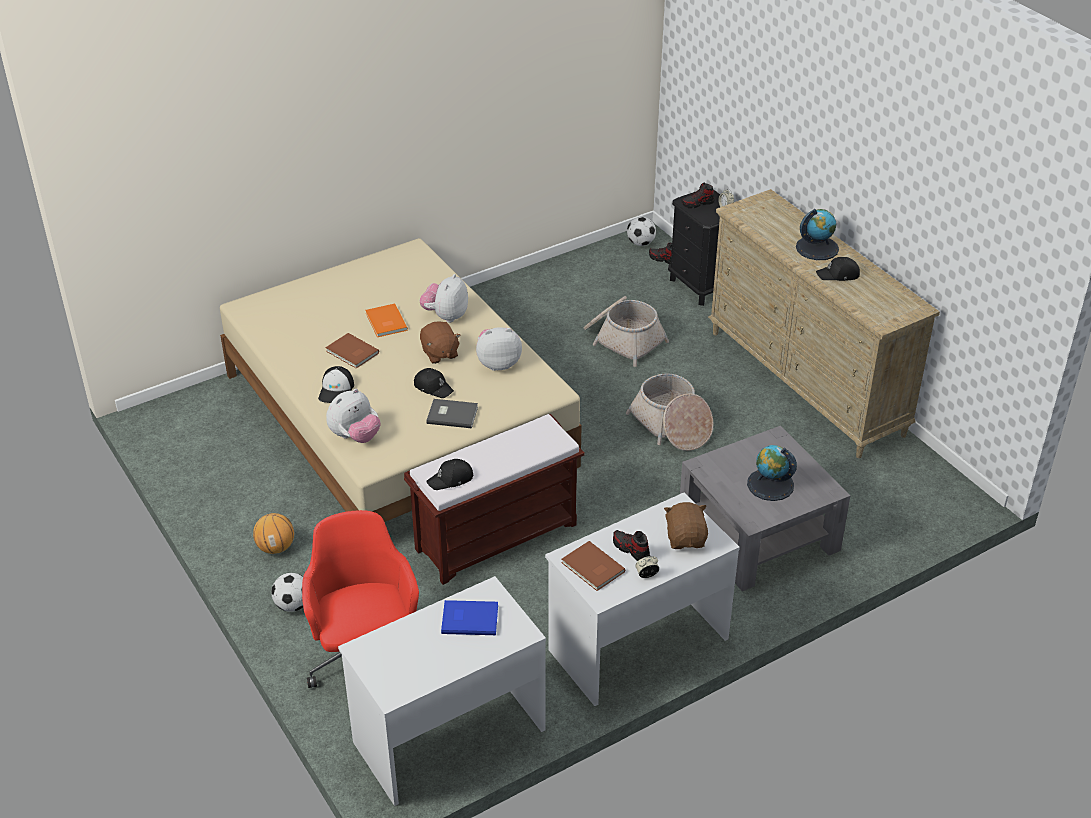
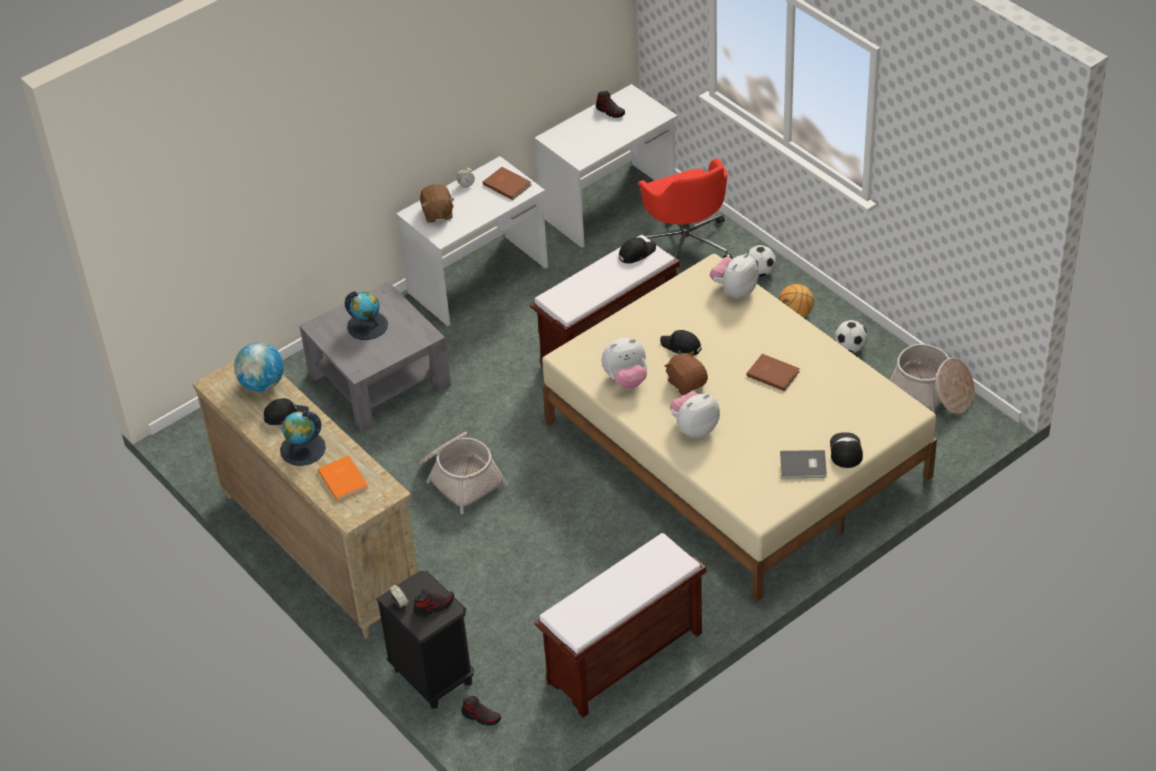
camera: 175 degrees right, 5 degrees up
(336, 390) = (770, 331): cap -> cap (845, 450)
(385, 322) = (753, 412): orange book -> orange book (344, 479)
(446, 316) = (694, 428): plush toy -> plush toy turned 135 degrees counterclockwise
(452, 414) = (655, 322): grey book -> grey book (804, 466)
(469, 618) = (591, 141): blue book -> none
(545, 281) = (624, 659): none -> brown bench
(623, 339) = (520, 581): basket -> basket (930, 393)
(631, 550) = (479, 200): shoe -> shoe (610, 111)
(640, 243) = (513, 743): football -> football (850, 348)
(866, 302) = (262, 384): none -> globe

